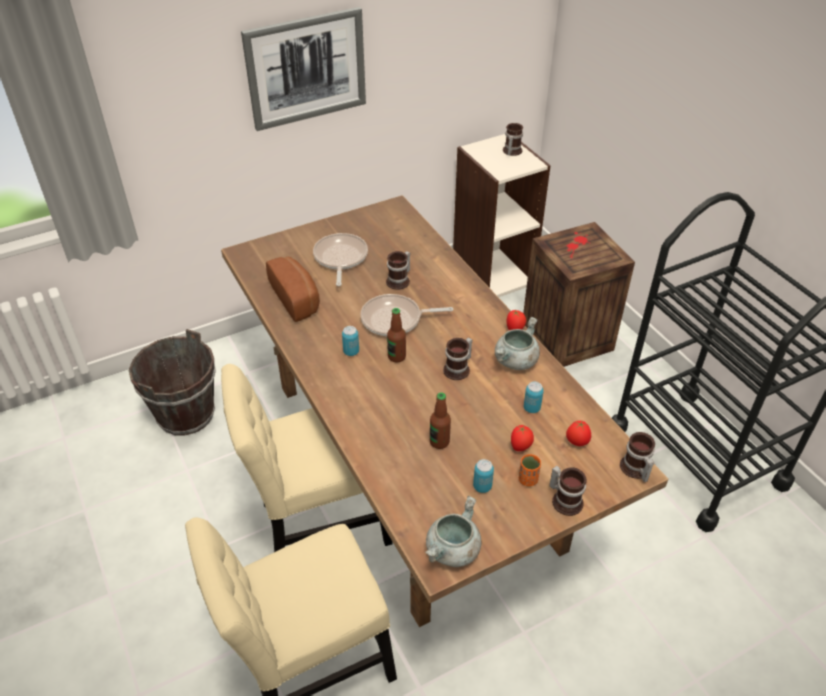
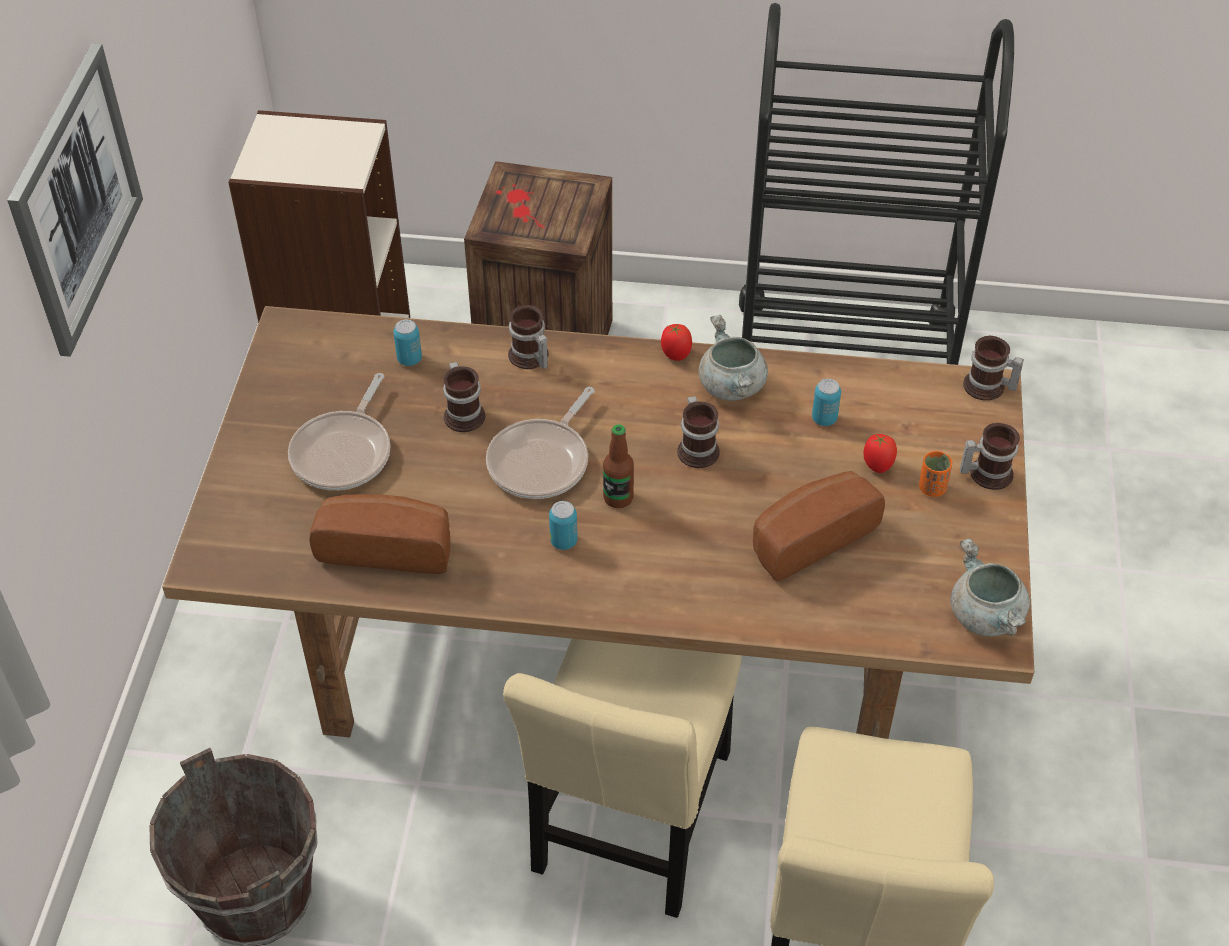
camera: 55 degrees left, 5 degrees up
(340, 258) = (344, 452): frying pan -> frying pan turned 105 degrees counterclockwise
(439, 442) = (808, 537): bottle -> bread
(482, 486) = (911, 535): can -> can (409, 359)
(511, 151) = (308, 137): mug -> mug (529, 358)
(577, 442) = (910, 412): tomato -> none

